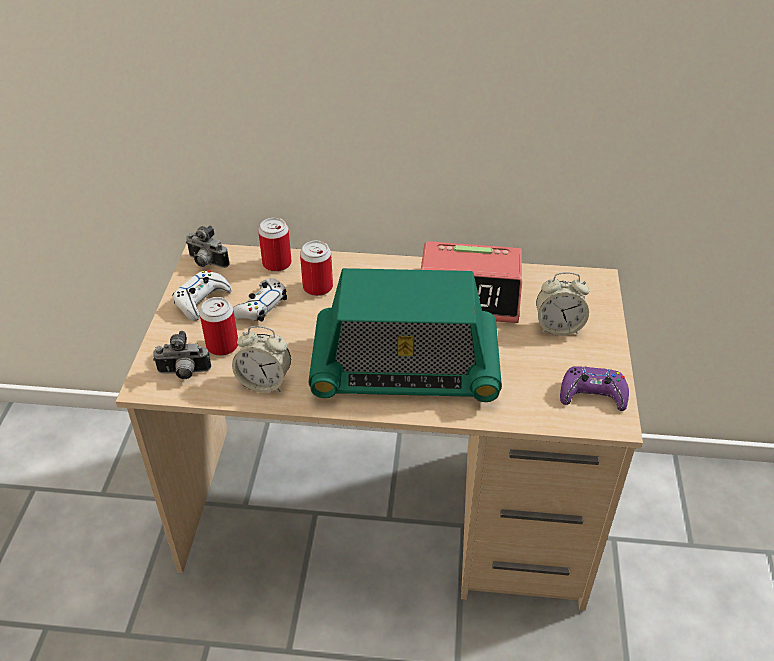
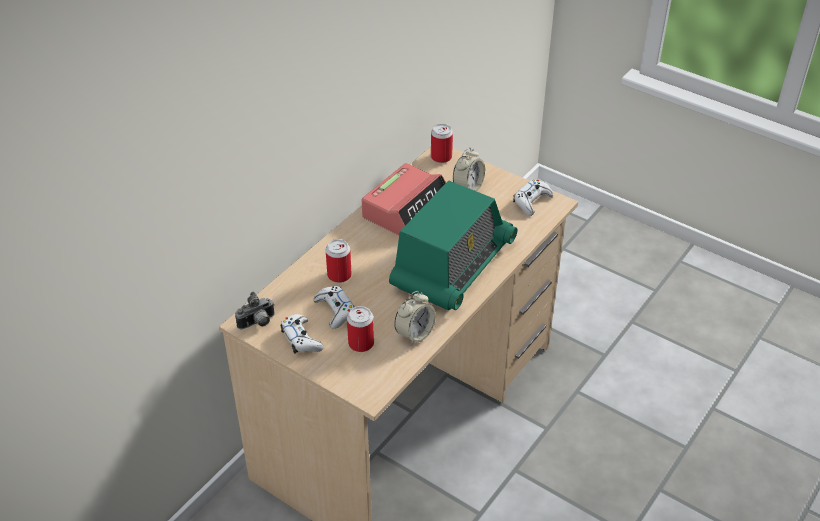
camera: 60 degrees left, 0 degrees up
(184, 373) = (374, 372): camera -> none
(277, 263) = (293, 286): can -> can (441, 157)
(592, 394) = (531, 201): purple game controller -> white game controller

